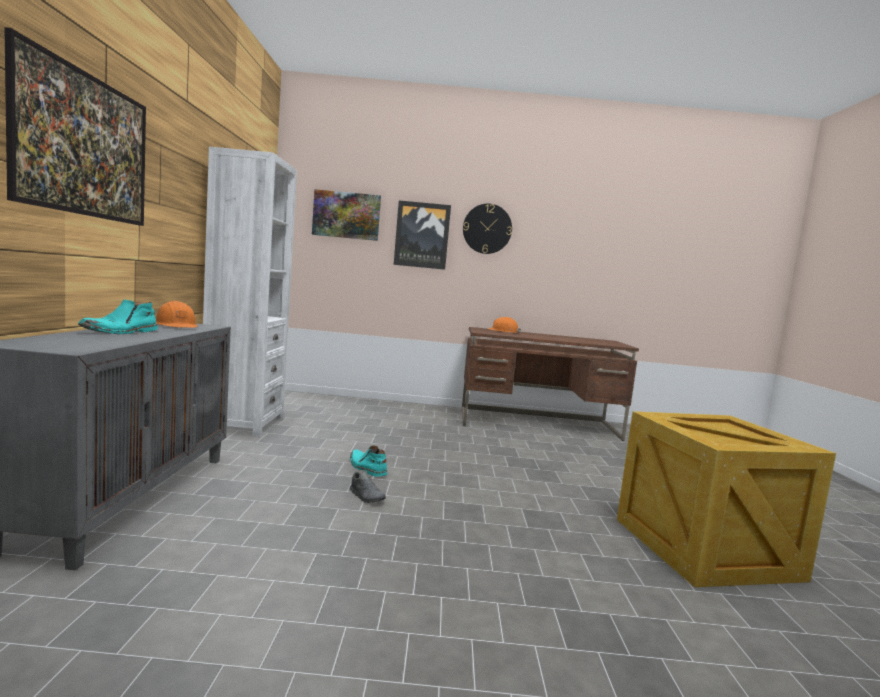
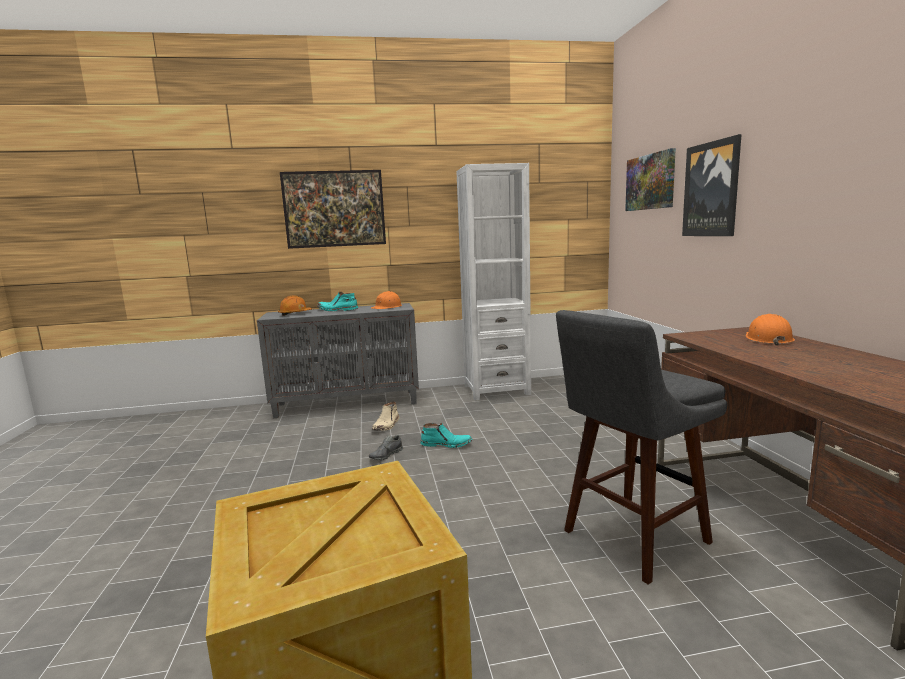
camera: 80 degrees right, 5 degrees up
(80, 341) = (295, 314): none -> orange hard hat
(272, 485) = (386, 425): none -> beige boot
(366, 468) = (446, 444): turquoise boot -> turquoise boot turned 60 degrees clockwise
(487, 229) = (789, 157): wall clock -> none
(547, 453) = (631, 539): none -> grey stool

